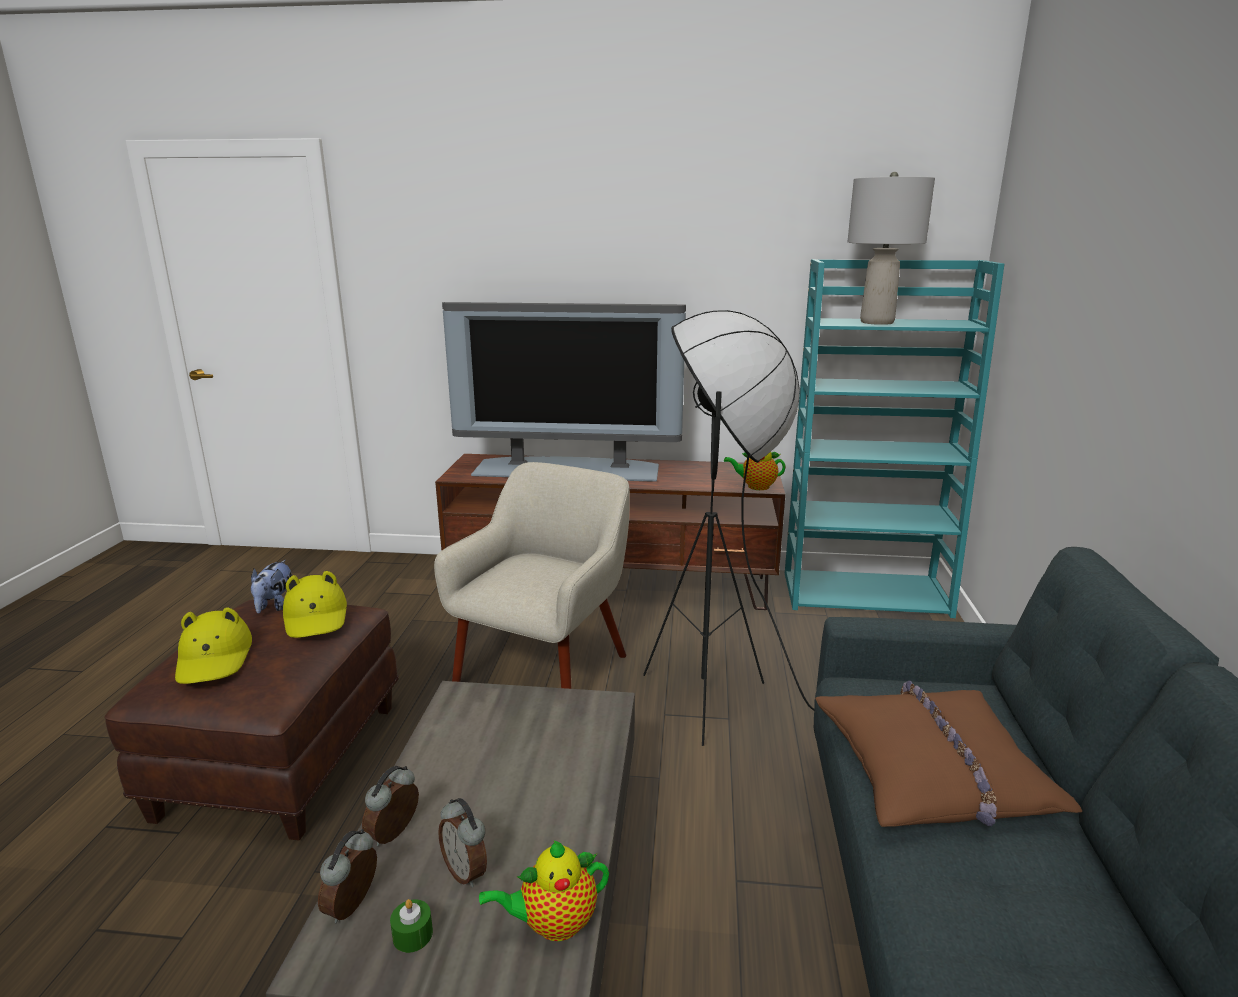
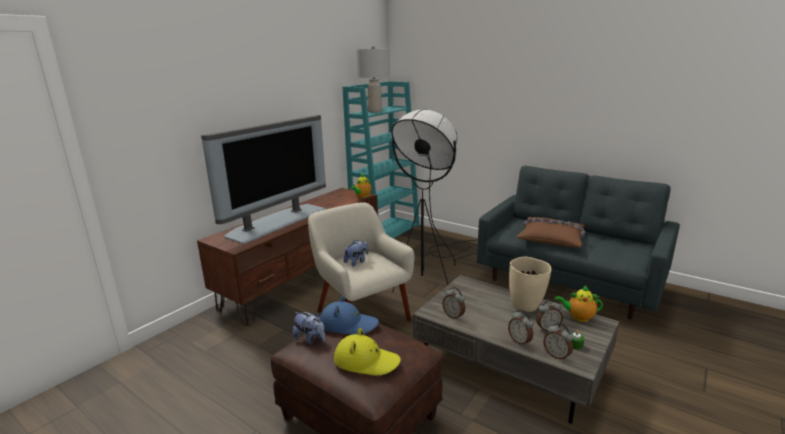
camera: 60 degrees left, 0 degrees up
(316, 617) = (348, 324): yellow hat -> blue hat
(457, 725) = (454, 316): none -> alarm clock
(533, 568) = (356, 262): none -> plush toy
(553, 924) = (578, 317): teapot -> teapot turned 90 degrees clockwise
(557, 815) = (526, 306): none -> beige vase

